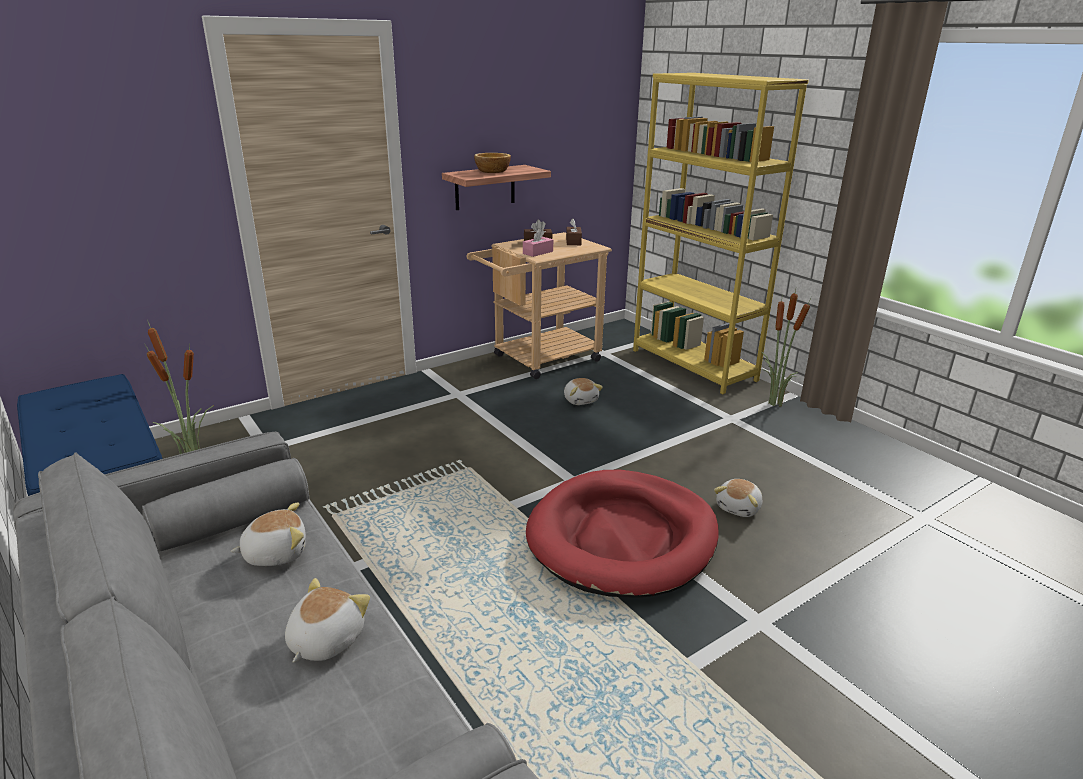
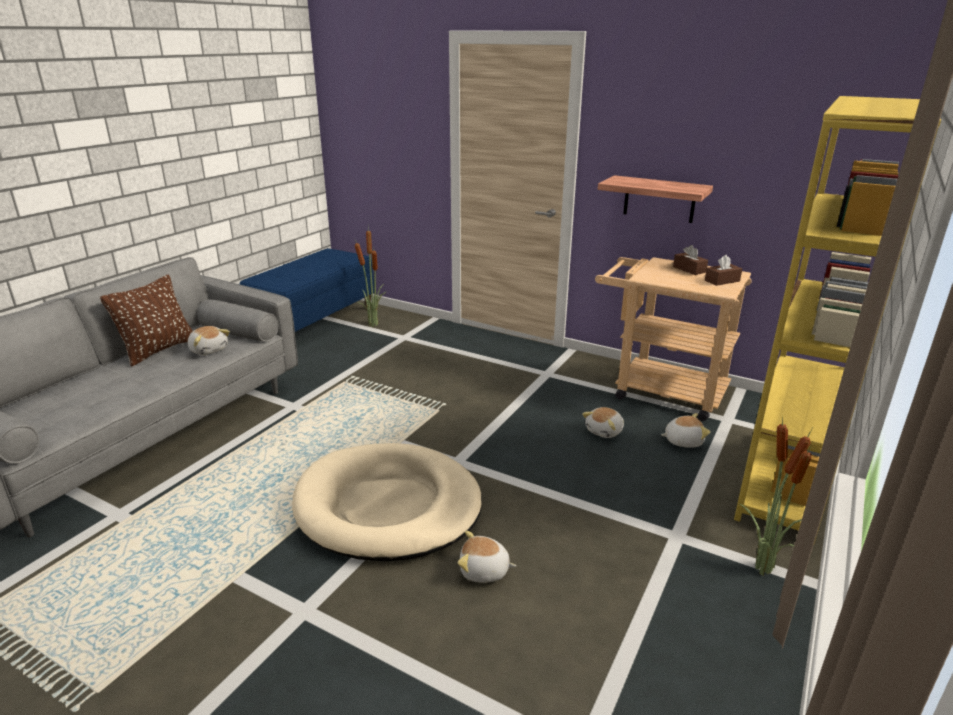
camera: 65 degrees right, 0 degrees up
(206, 608) = (158, 350): none -> brown pillow
(324, 640) = (134, 383): plush toy -> plush toy (683, 441)
(492, 171) = (651, 183): bowl -> none
(538, 252) = (657, 275): pink tissue box -> none
(622, 537) = (388, 506): red dog bed -> beige dog bed

